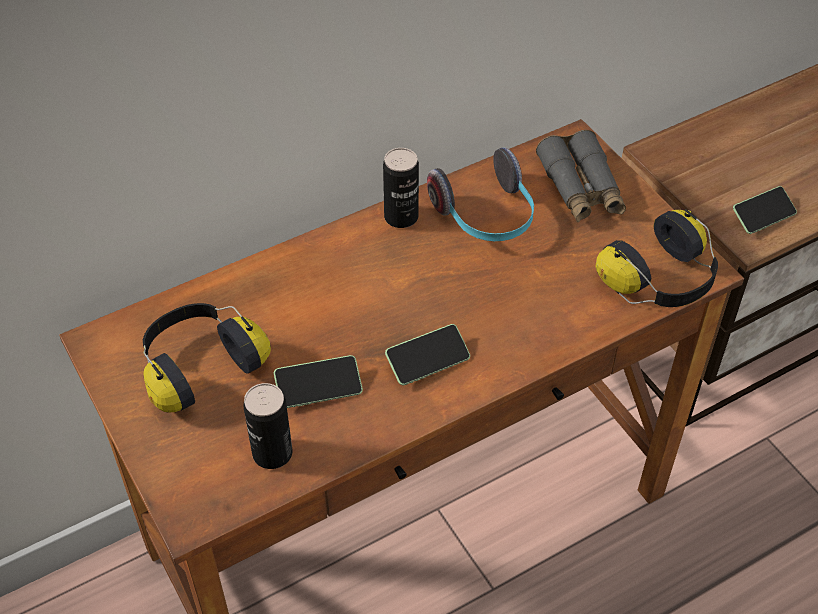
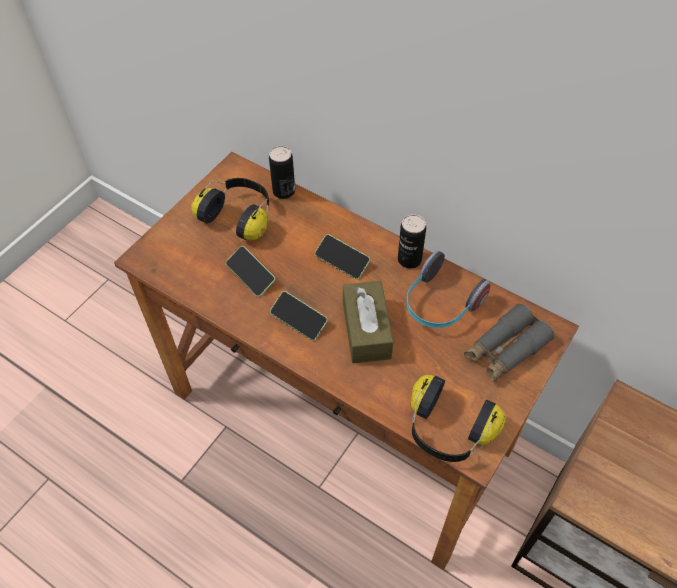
camera: 65 degrees right, 5 degrees up
(272, 453) = (196, 274): can -> can (284, 191)
(483, 299) = (366, 330): none -> brown tissue box
(762, 217) = (612, 502): phone -> phone (342, 261)

